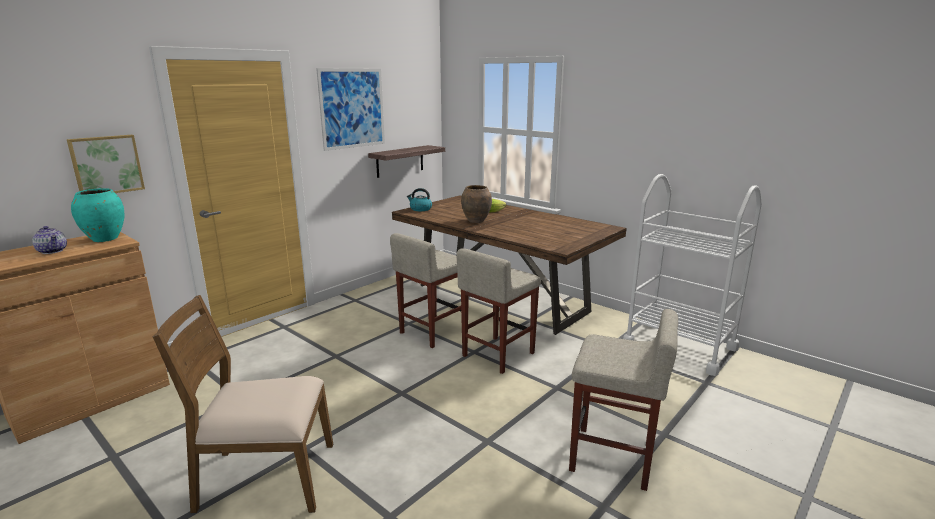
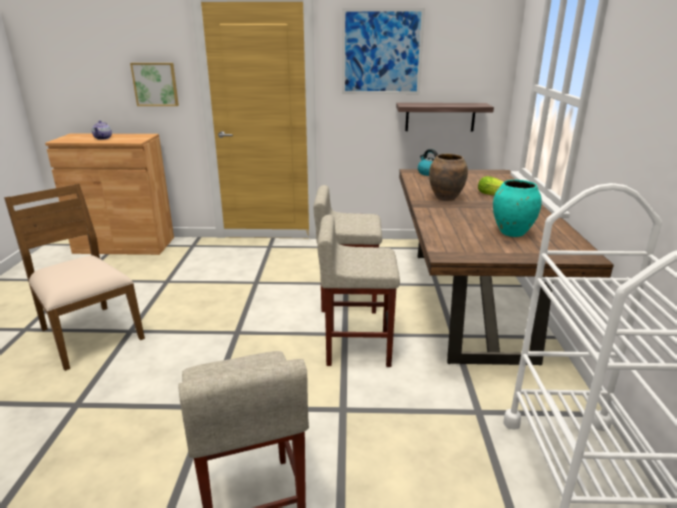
camera: 50 degrees right, 5 degrees up
(104, 239) = (136, 137): turquoise vase -> turquoise vase (511, 233)

